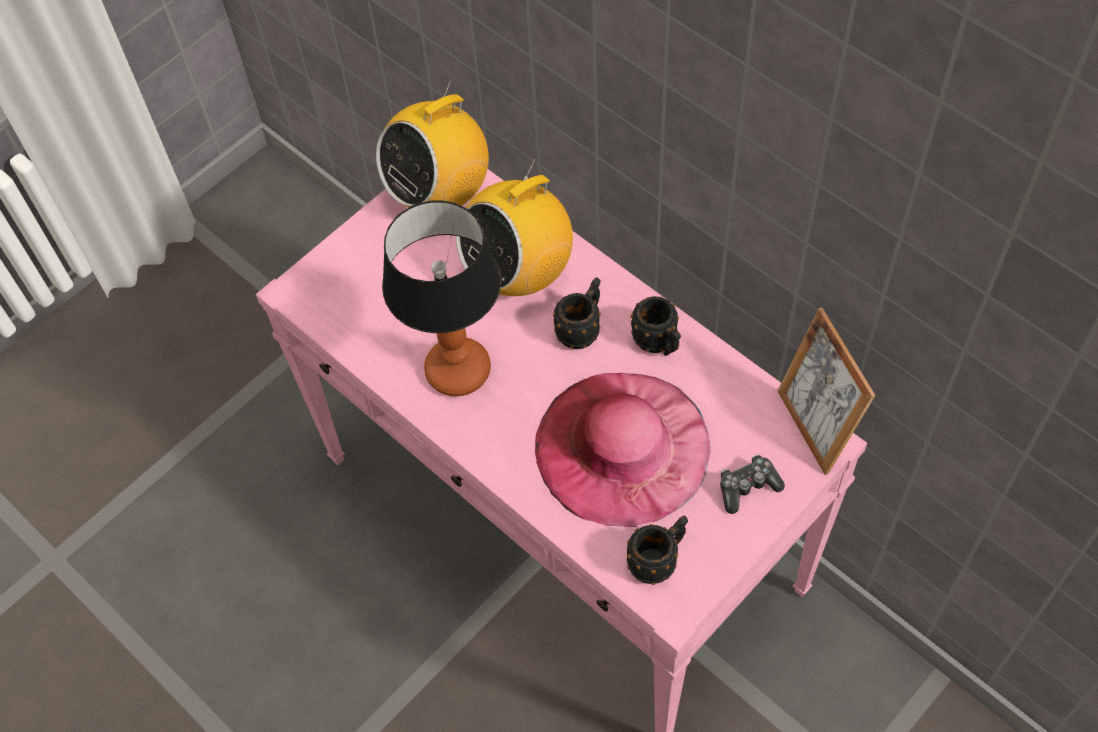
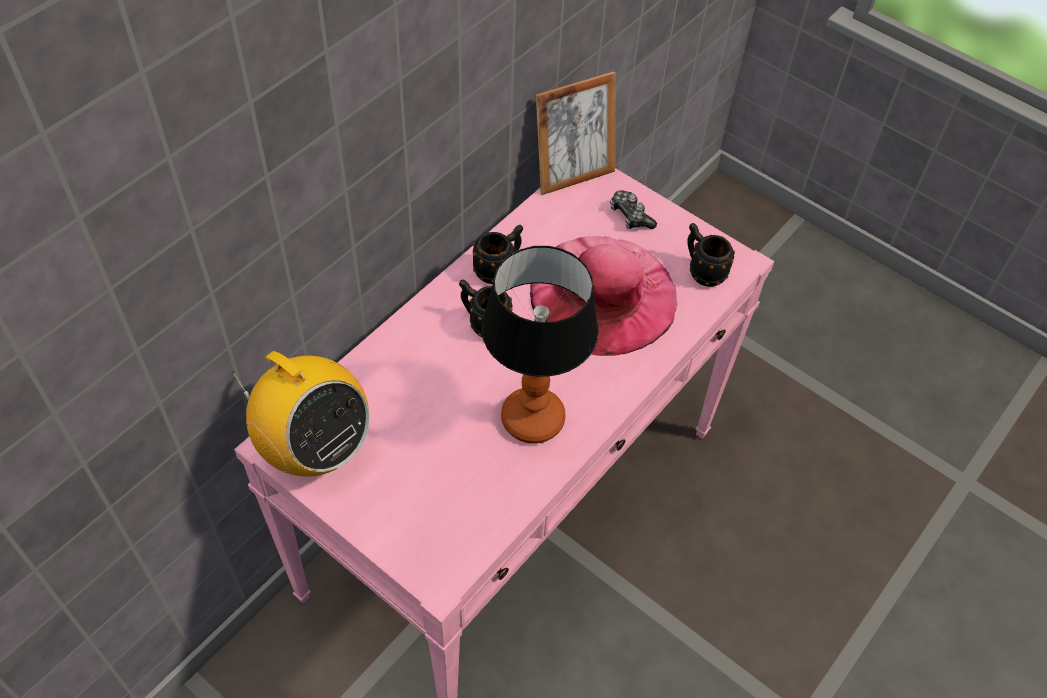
camera: 100 degrees left, 5 degrees down
(519, 273) = (419, 374): radio -> none

